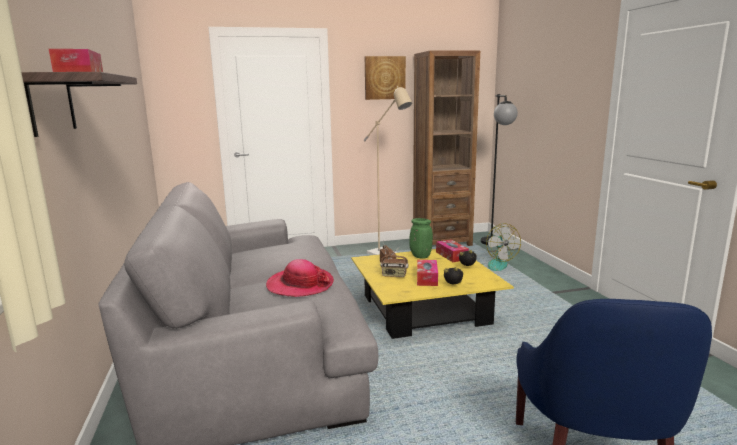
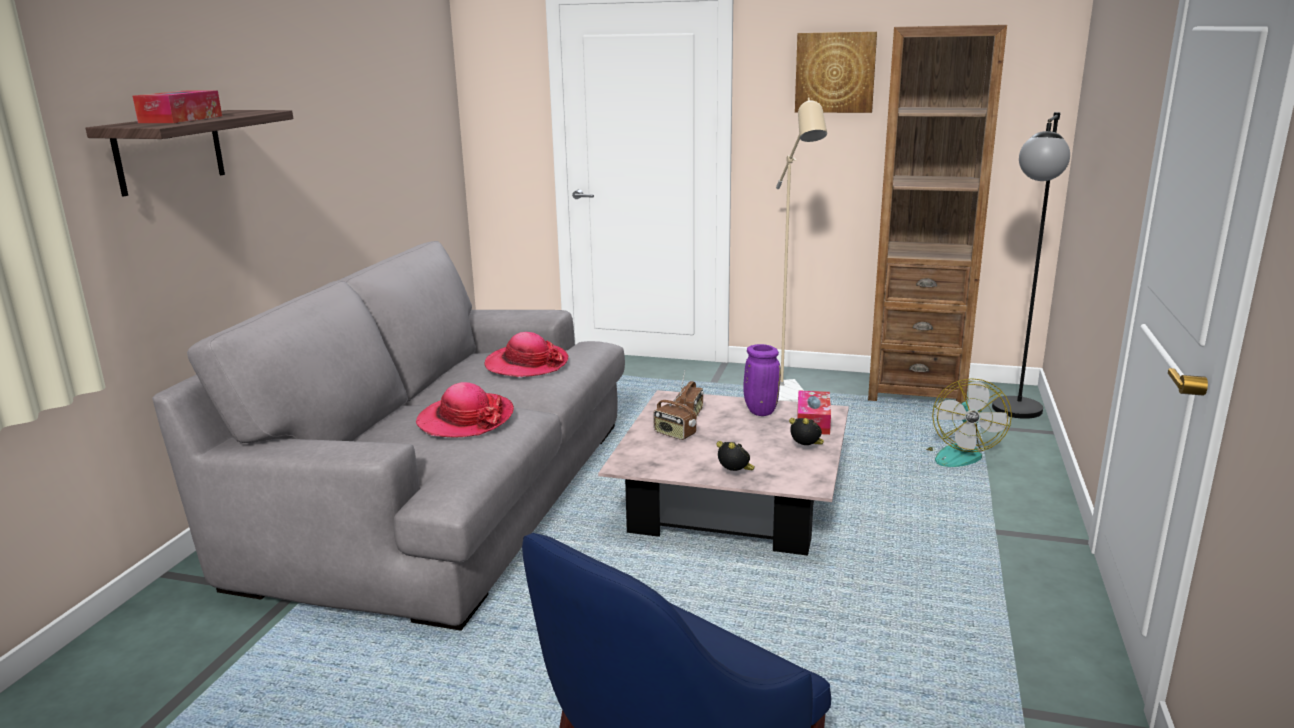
camera: 30 degrees right, 5 degrees up
(287, 251) = (526, 364): none -> hat
(420, 256) = (759, 411): green vase -> purple vase
(423, 309) = (730, 501): yellow coffee table -> pink coffee table
(427, 278) = (715, 450): tissue box -> none

